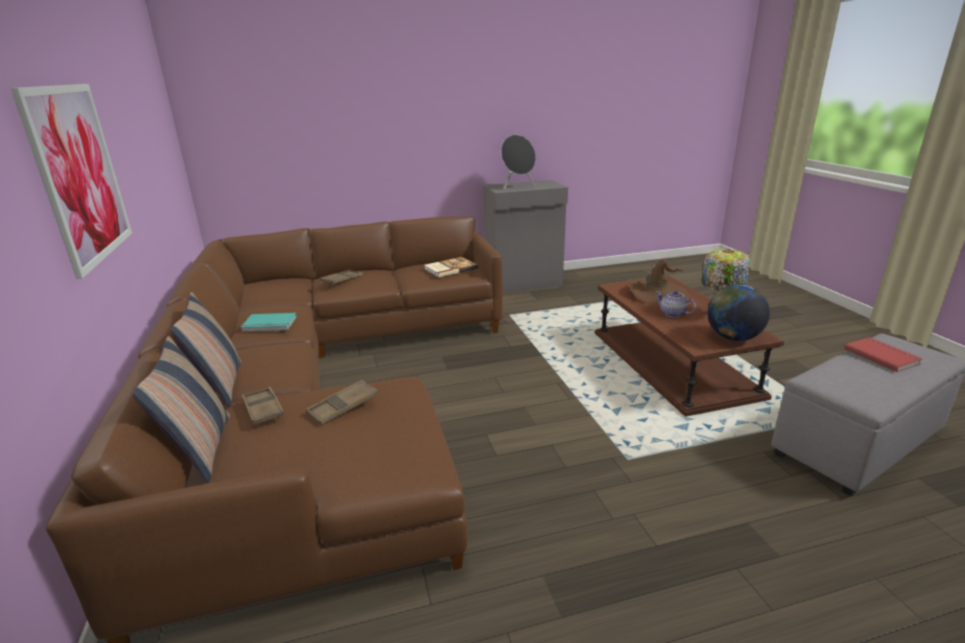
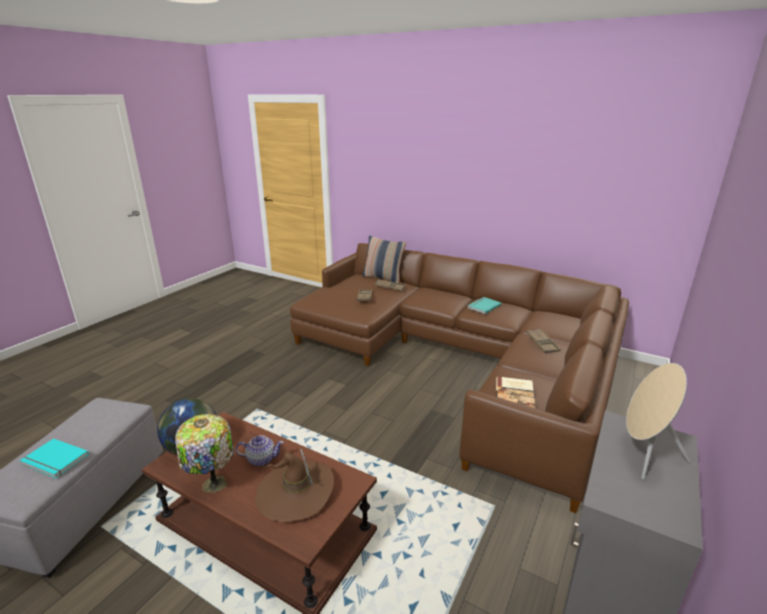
camera: 135 degrees right, 0 degrees up
(80, 174) = (467, 184): picture -> none
(220, 385) = (429, 288): pillow -> none
(517, 186) = (643, 455): black speaker -> beige speaker
(882, 356) = (54, 460): red book -> turquoise book

